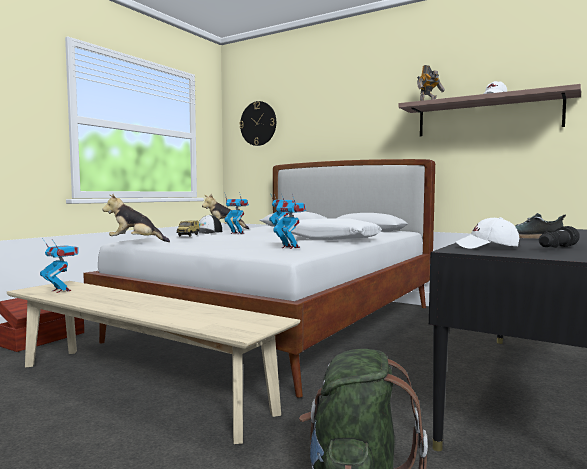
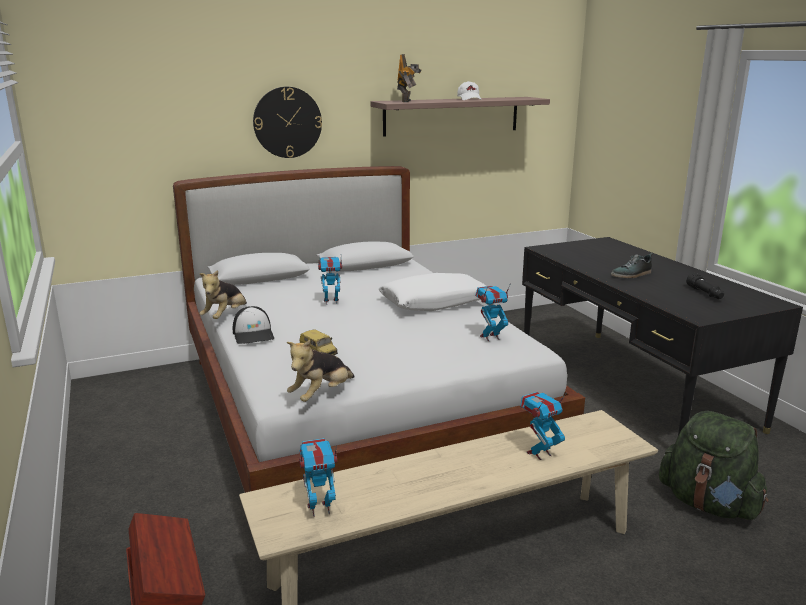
camera: 55 degrees left, 15 degrees up
(236, 233) = (321, 325): toy robot -> toy robot (539, 453)
(258, 123) = (115, 108): wall clock -> wall clock (287, 122)
(487, 247) = (687, 306): white cap -> none

